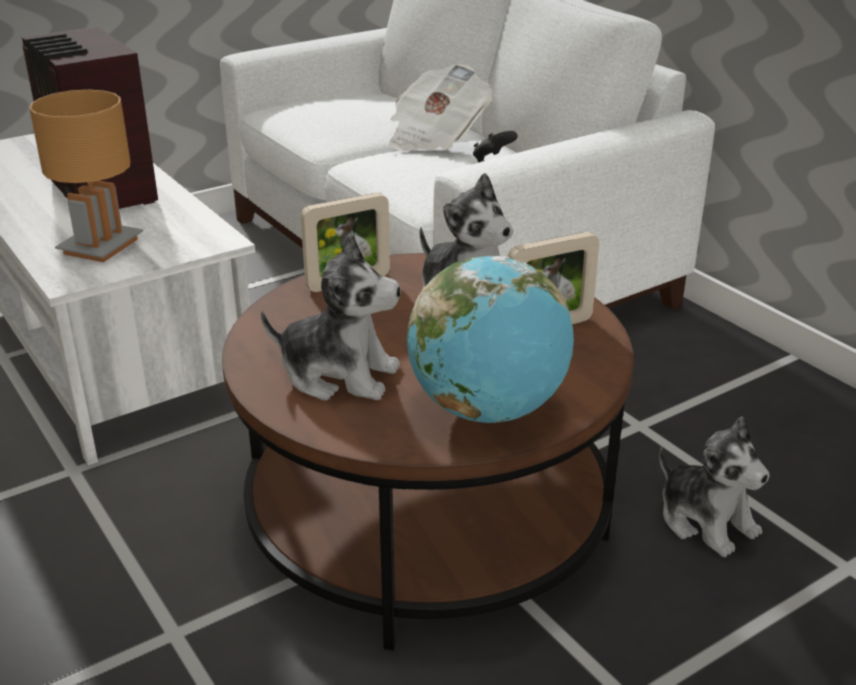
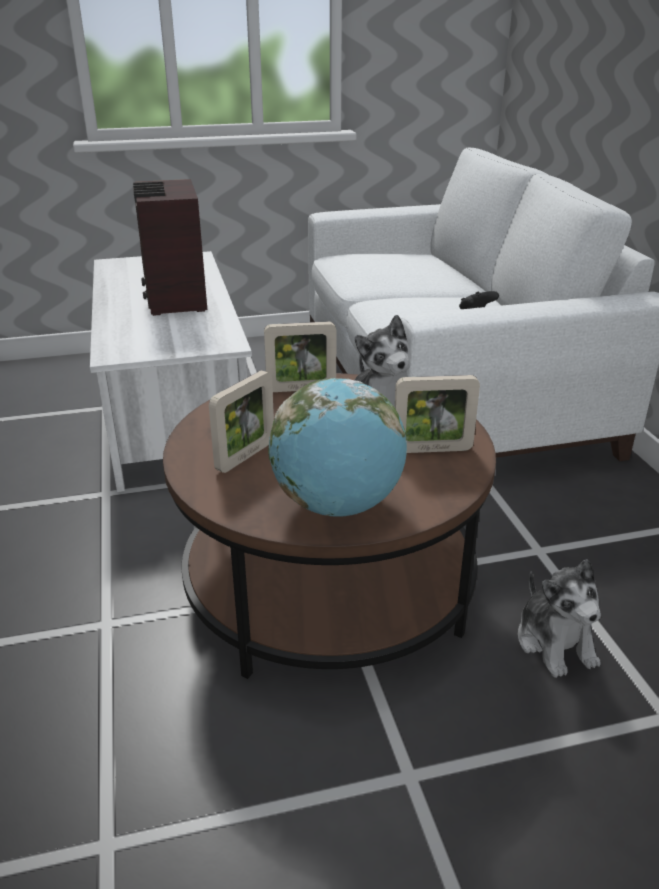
camera: 20 degrees right, 0 degrees up
(102, 247) = (148, 336): brown table lamp -> none
(339, 375) = (245, 456): plush toy -> picture frame
(435, 137) = (441, 290): newspaper -> none

